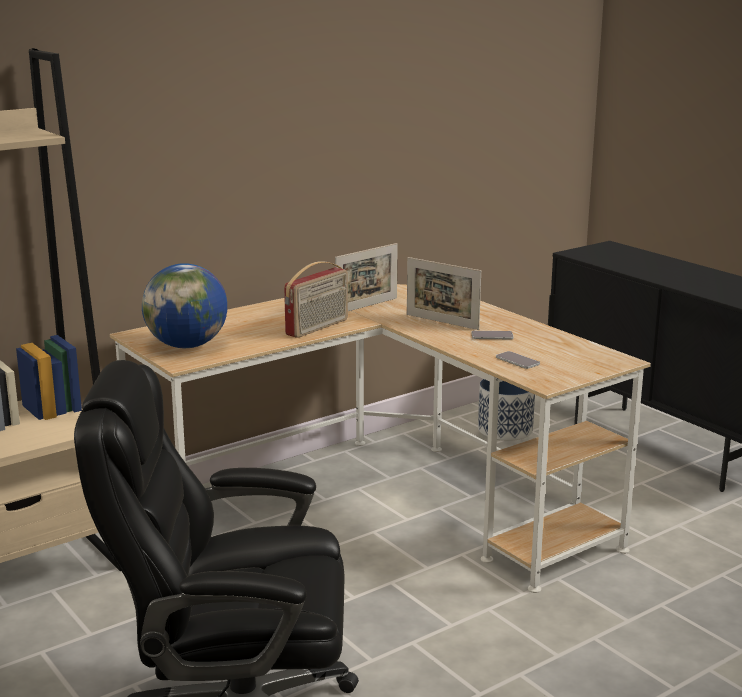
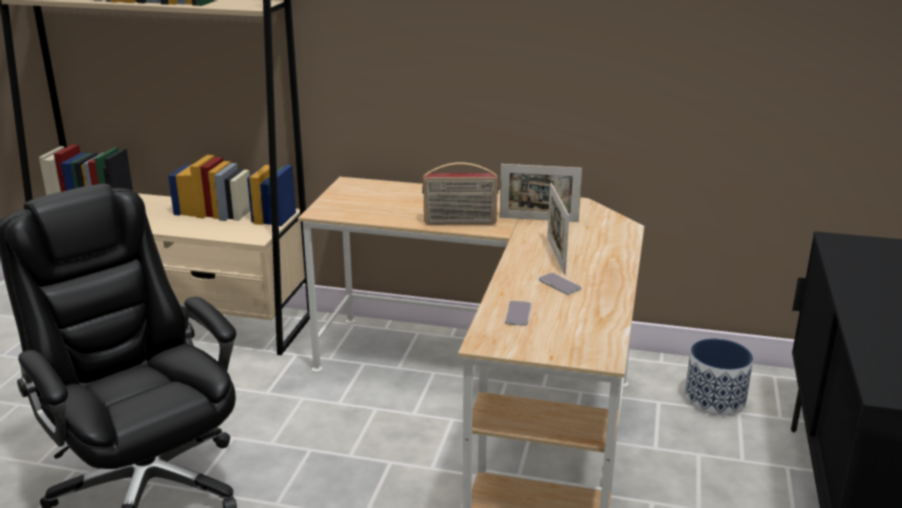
camera: 50 degrees right, 5 degrees up
(187, 346) = (353, 202): globe -> none

